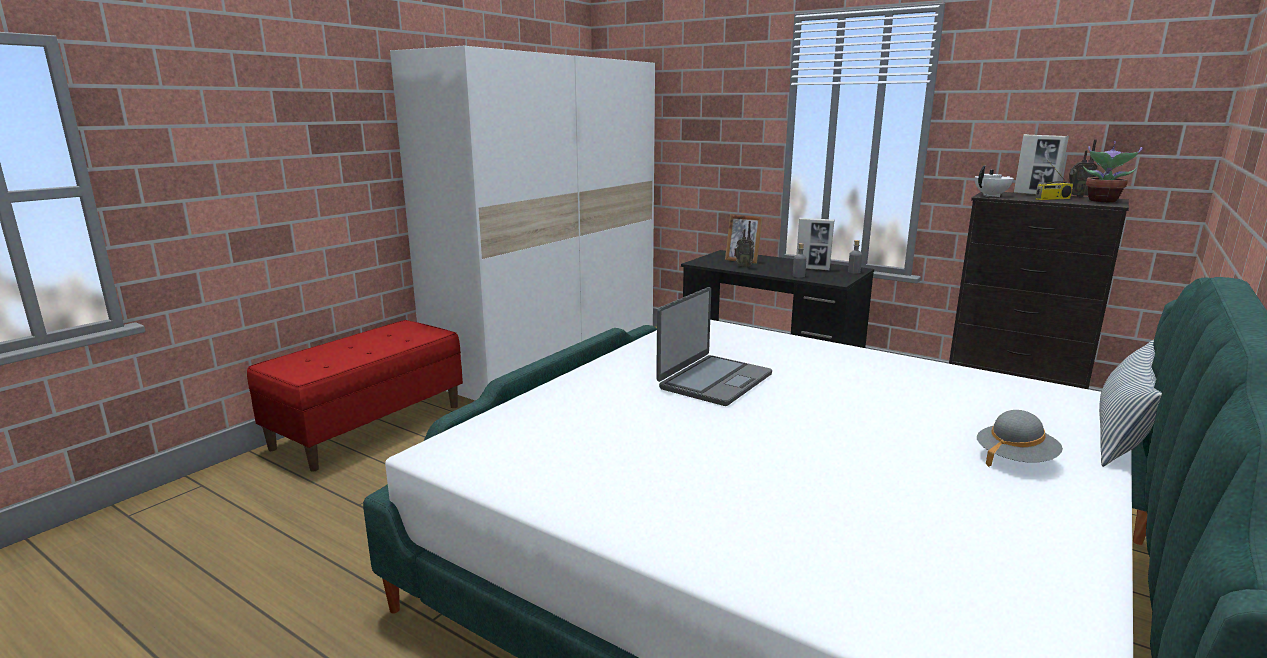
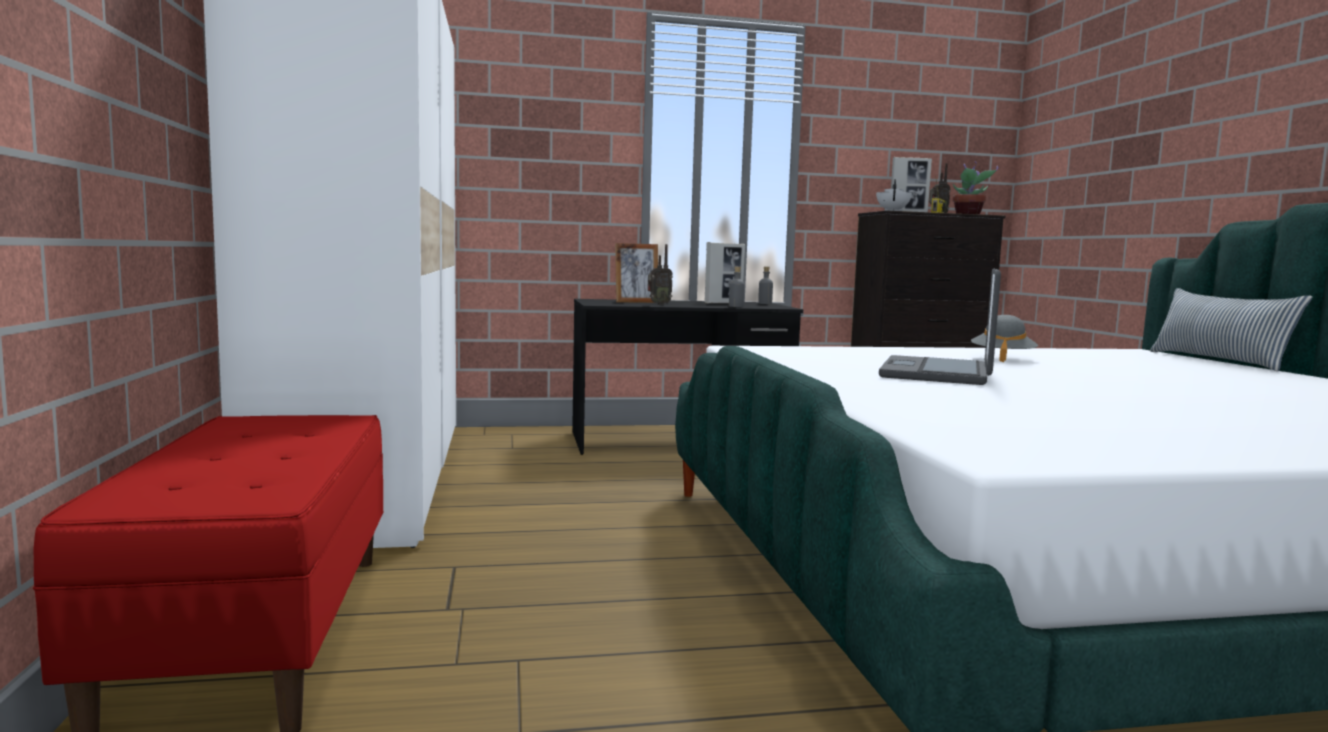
camera: 45 degrees left, 10 degrees down
(714, 381) = (938, 373): laptop -> laptop turned 150 degrees counterclockwise
(1015, 459) = (1246, 376): grey hat -> grey hat (1002, 358)

